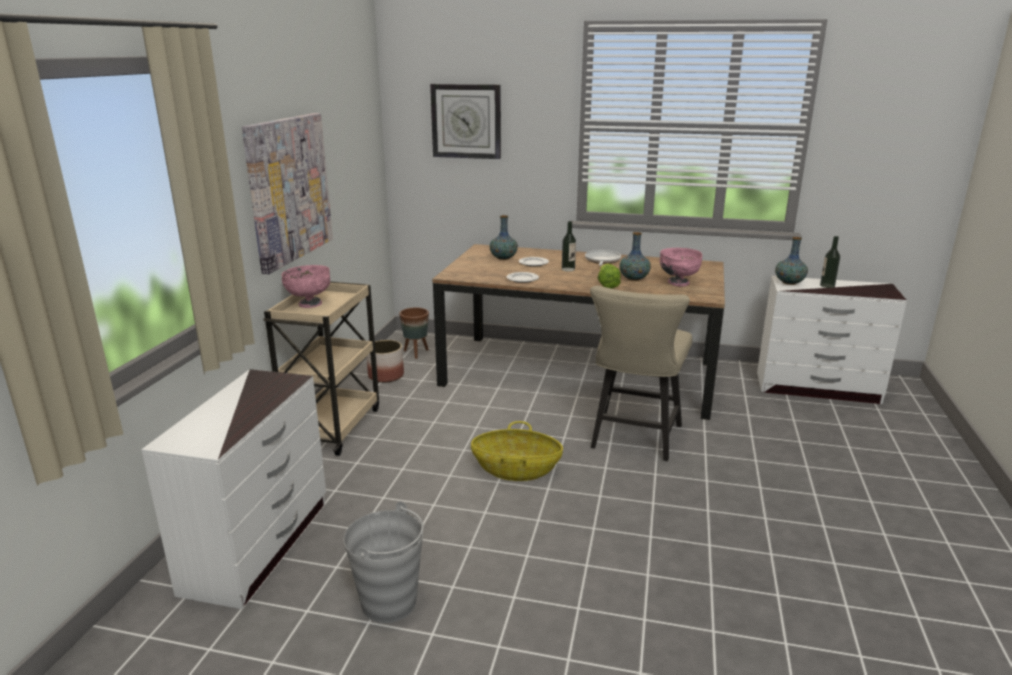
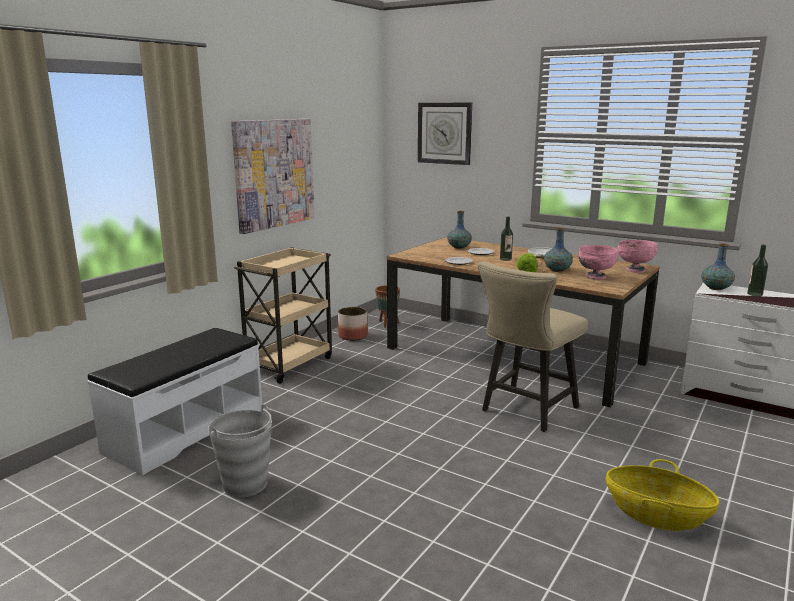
camera: 20 degrees right, 5 degrees down
(259, 545) = (185, 430): white dresser -> white bench
(309, 304) = (277, 262): pink bowl -> pink bowl (635, 270)
(516, 470) = (407, 415): basket -> basket (656, 515)

